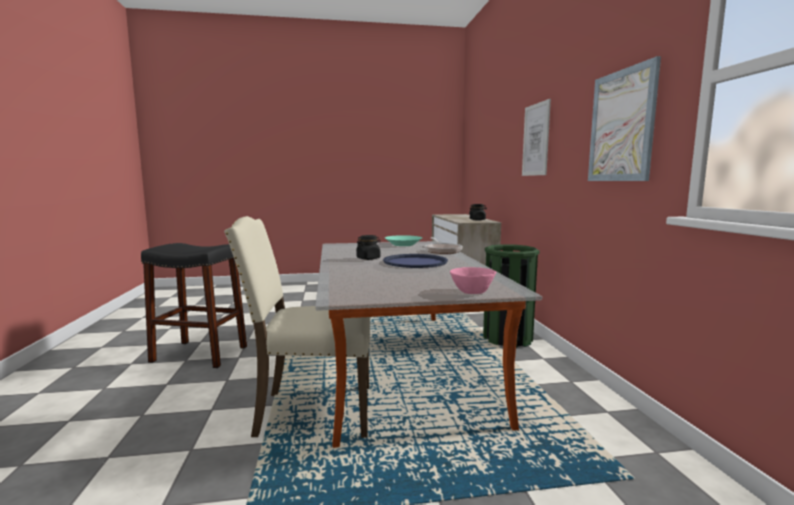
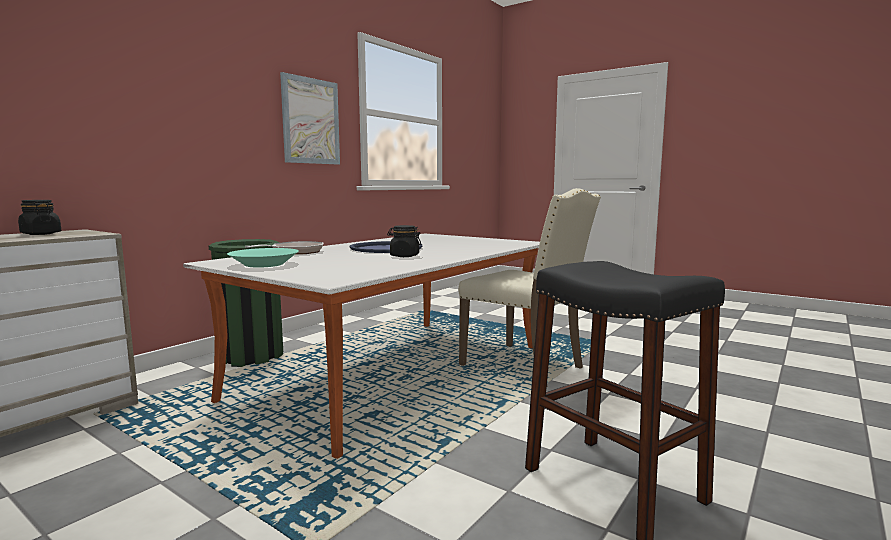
camera: 135 degrees left, 0 degrees up
(471, 291) = (447, 236): pink bowl -> none
(536, 140) = (170, 100): picture -> none

